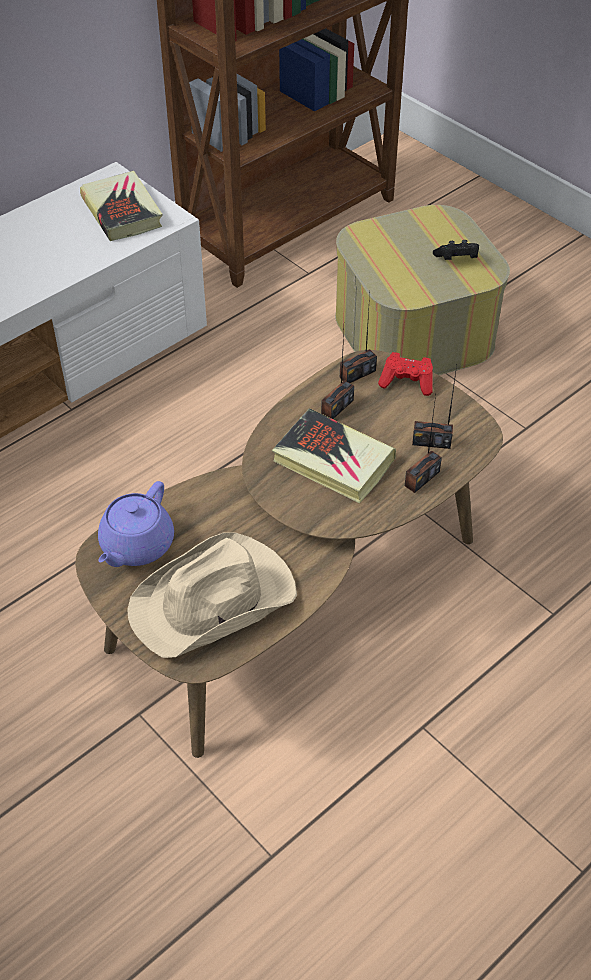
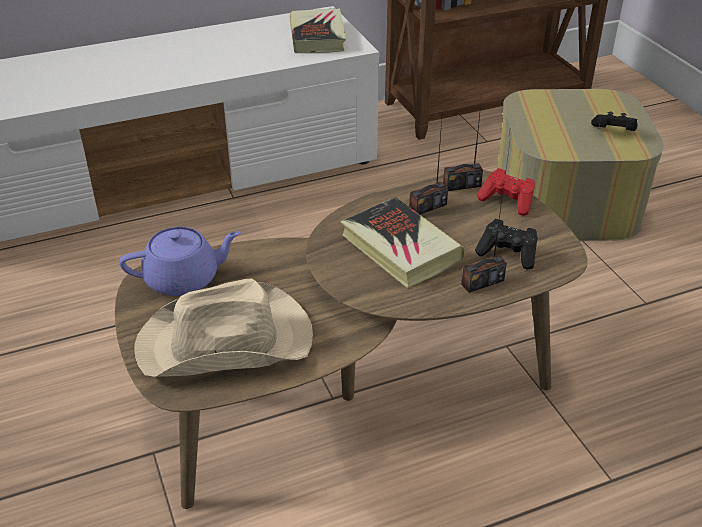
camera: 20 degrees right, 10 degrees down
(136, 546) = (184, 279): purple teapot -> purple teapot turned 150 degrees counterclockwise
(431, 442) = (508, 254): radio -> black game controller

